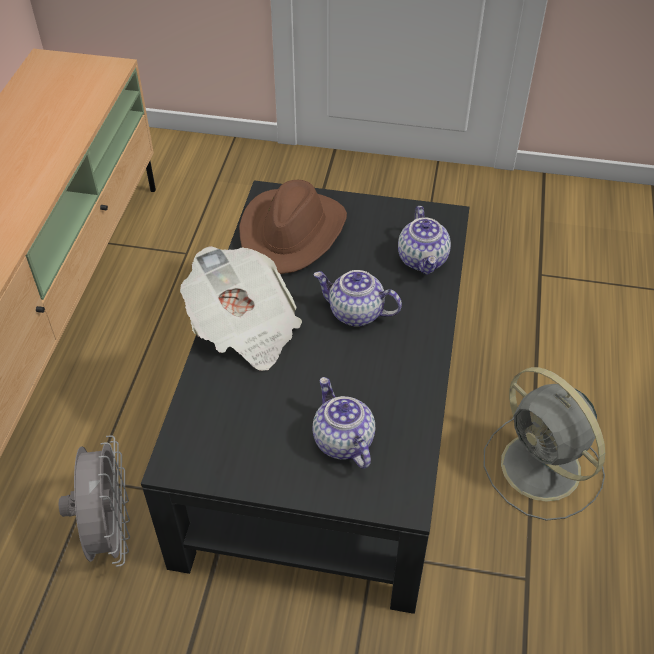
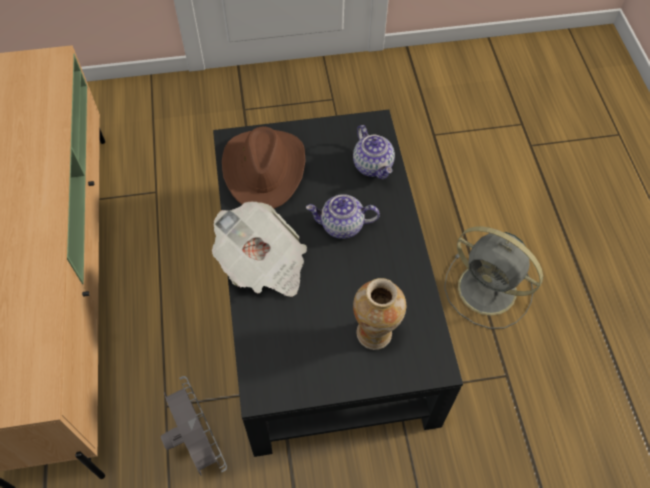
camera: 20 degrees left, 10 degrees up
(342, 441) = (375, 334): teapot -> vase

